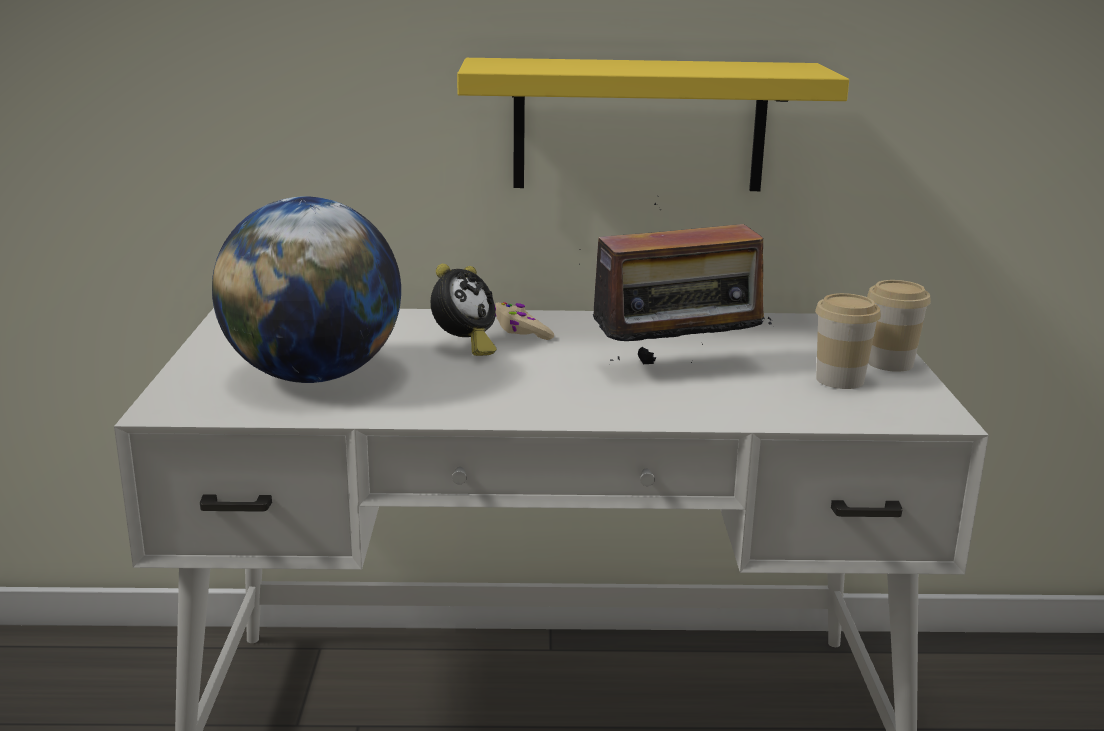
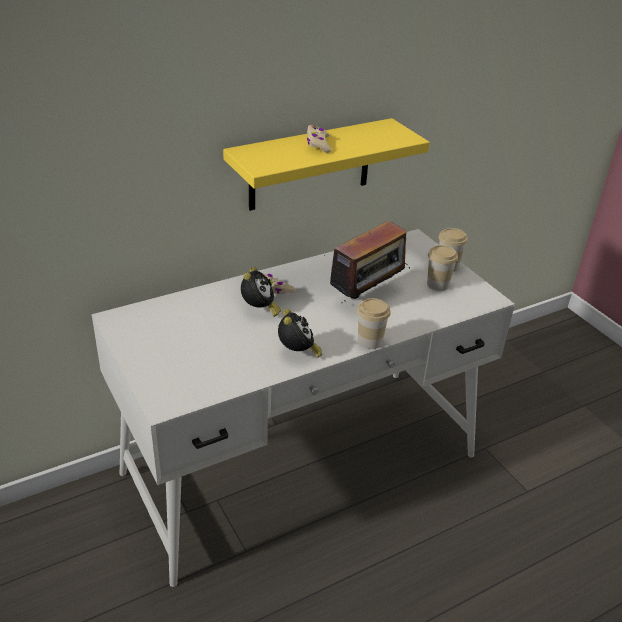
camera: 30 degrees left, 15 degrees up
(313, 376) = (209, 355): globe -> none
(459, 403) = (297, 353): none -> alarm clock
(610, 417) = (370, 341): none -> cup
(629, 64) = (318, 144): none -> beige game controller

